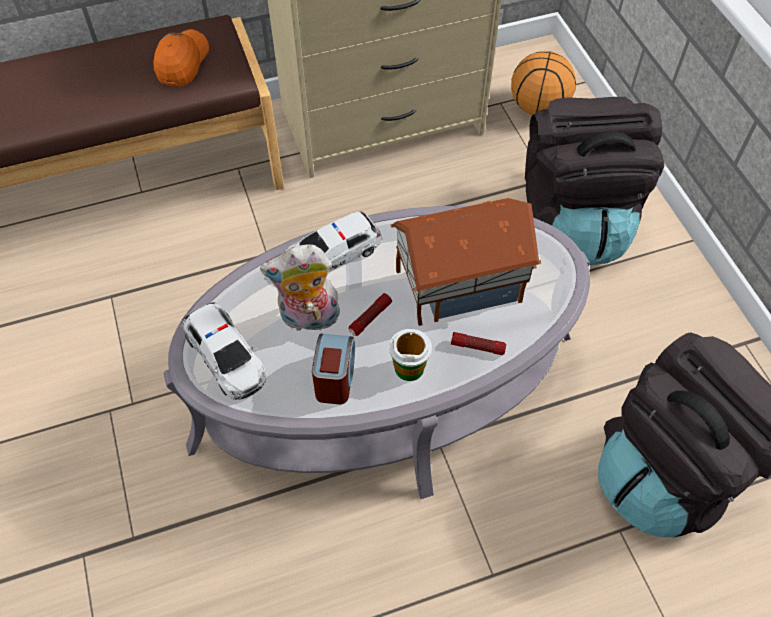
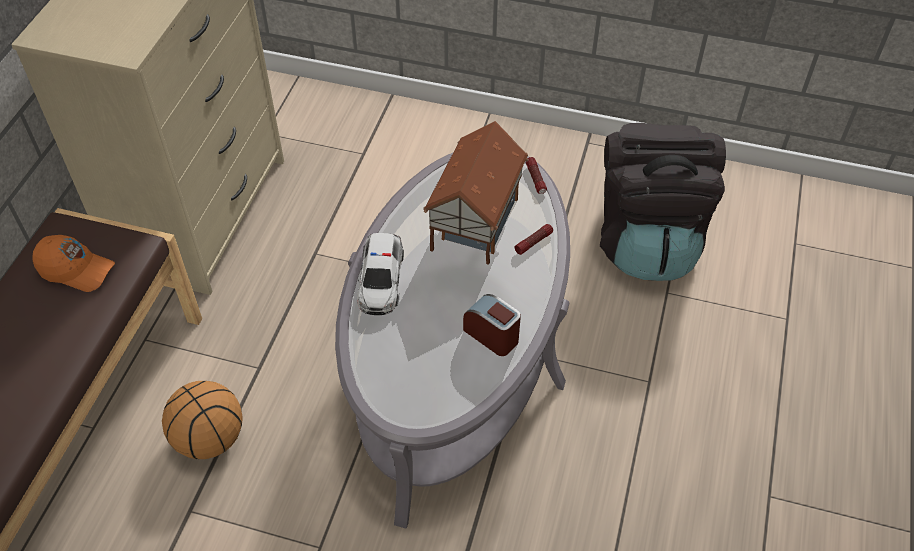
camera: 55 degrees left, 5 degrees down
(182, 62) = (76, 270): orange cap -> orange cap turned 150 degrees clockwise
(226, 356) = (417, 394): toy car -> none
(308, 319) = (427, 325): plush toy -> none
(370, 318) = (458, 288): flashlight -> flashlight (536, 179)
(409, 367) = (519, 289): cup -> none
(537, 108) = (293, 116): basketball -> basketball (209, 439)
(574, 221) = (415, 162): black backpack -> none

